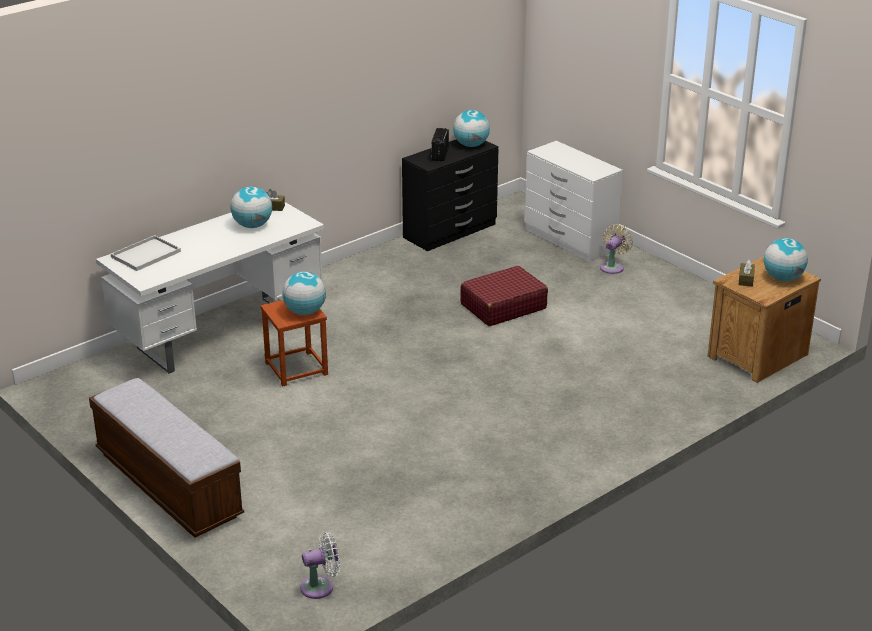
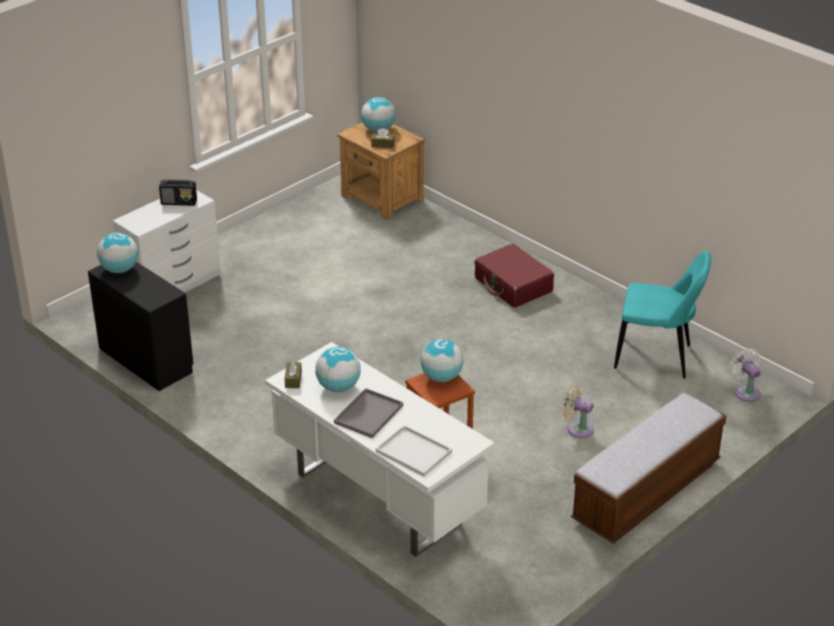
camera: 95 degrees left, 5 degrees up
(209, 237) = (368, 413): none -> grey tray
(403, 524) = (657, 358): none -> turquoise chair
(440, 154) = (143, 288): radio -> radio (179, 202)
(503, 306) = (309, 321): red suitcase -> red suitcase (513, 285)
(613, 267) = (230, 262): beige fan -> beige fan (577, 428)

